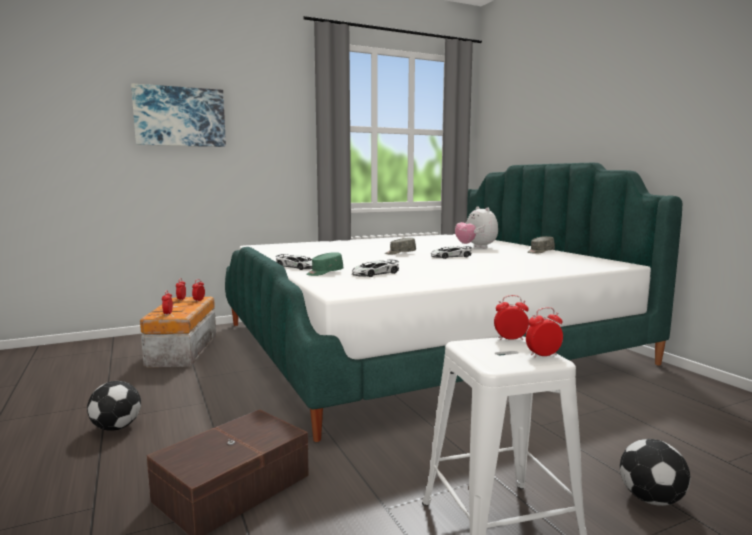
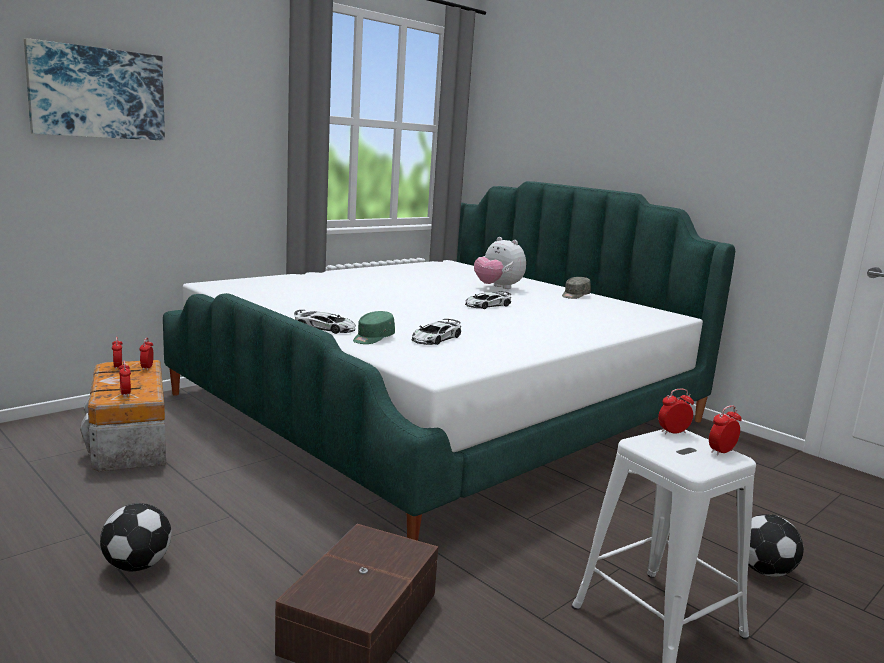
camera: 20 degrees left, 5 degrees up
(400, 253) = (421, 299): grey cap -> none

